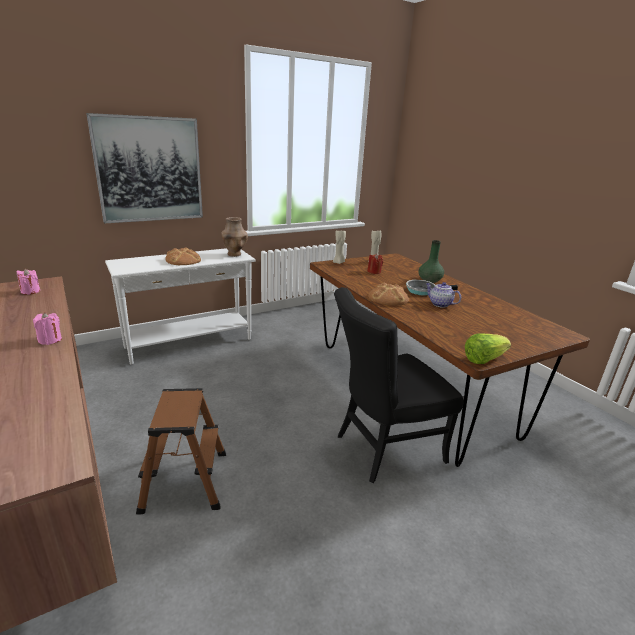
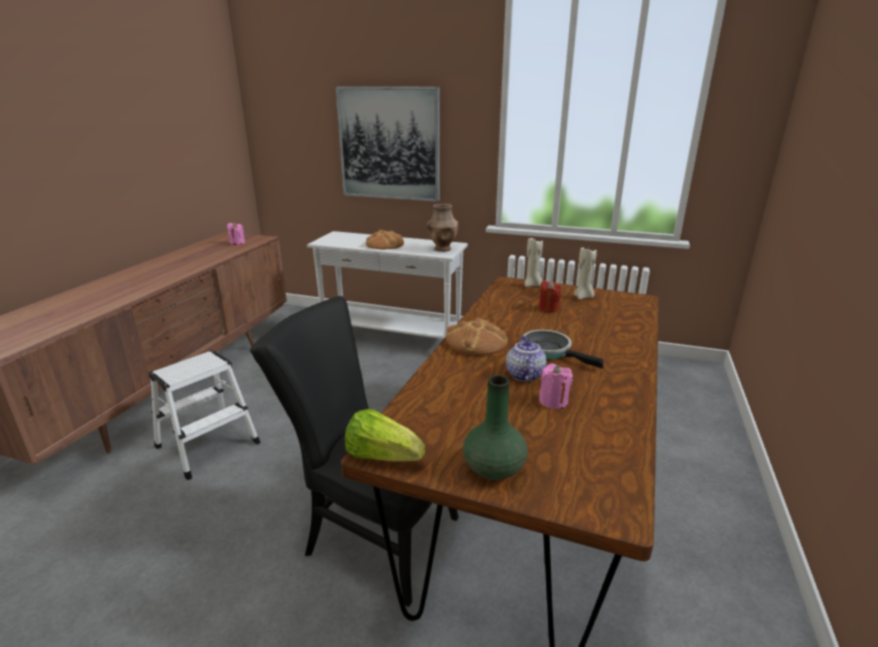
camera: 50 degrees right, 0 degrees up
(50, 340) = (167, 278): pink candle -> pink candle (553, 401)
(185, 480) = (208, 444): brown step ladder -> white step ladder
(429, 280) = (601, 343): green vase -> green vase (494, 468)

